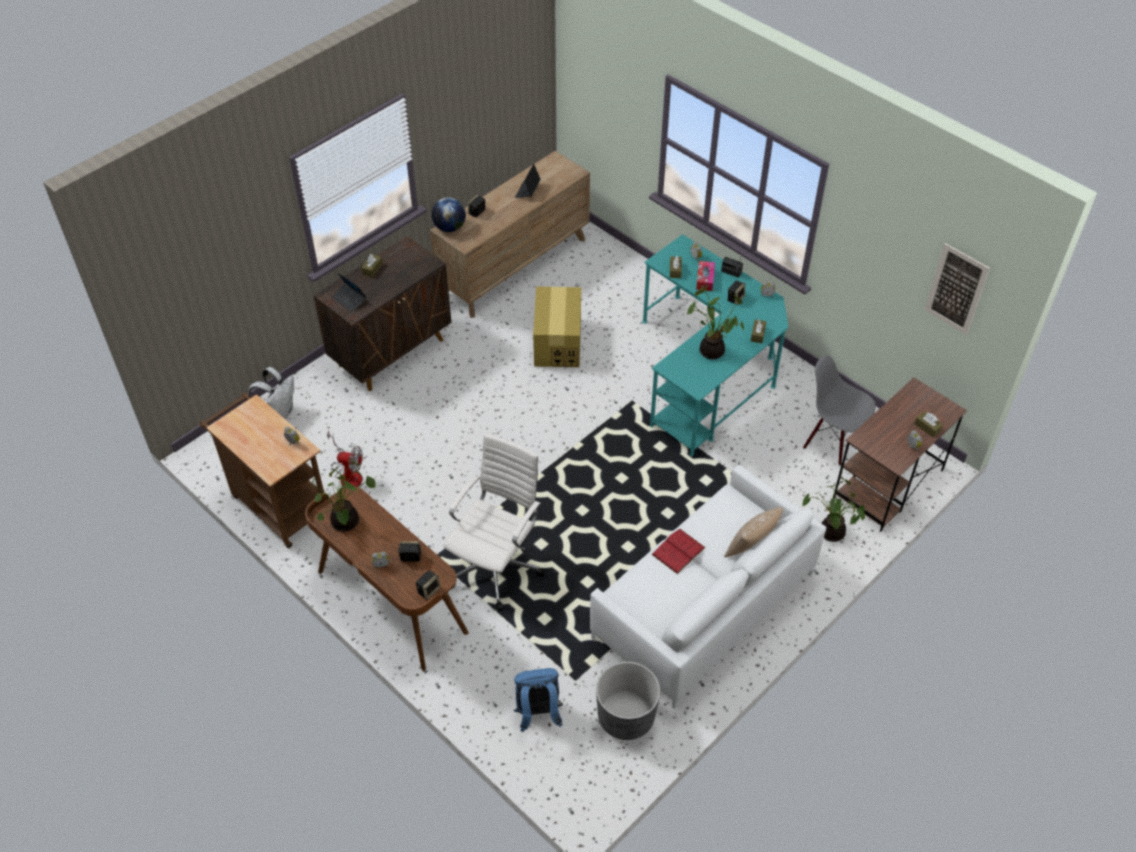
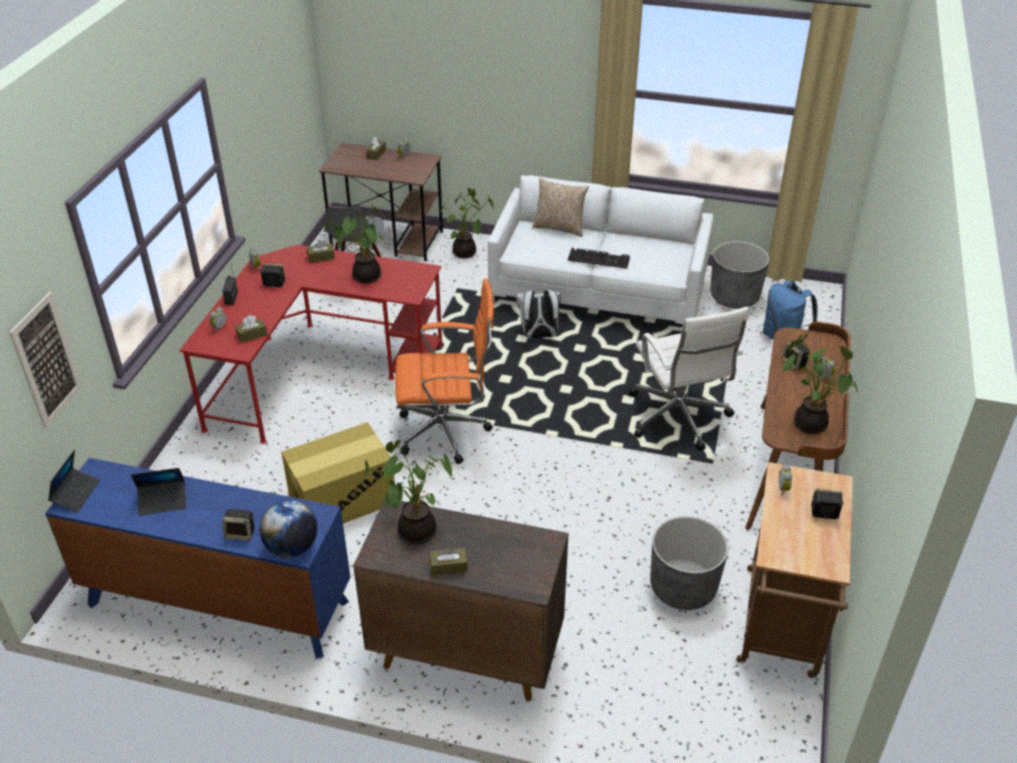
camera: 120 degrees left, 10 degrees down
(279, 413) = (660, 717): white backpack -> white backpack (539, 336)
(348, 474) = (683, 587): fan -> grey planter
(349, 300) = (526, 559): laptop -> laptop (76, 493)
(410, 266) = (414, 530): none -> potted plant
(429, 590) = (810, 338): speaker -> speaker (823, 513)
(496, 565) = (678, 418): white office chair -> white office chair turned 105 degrees counterclockwise
(514, 266) = (217, 603): brown dresser -> blue dresser
(584, 418) = (447, 432): none -> orange office chair
(678, 551) = (600, 259): red book -> keyboard
(705, 279) = (255, 311): tissue box -> none
(709, 372) = (316, 370): turquoise desk -> red desk
(956, 289) = (289, 63): picture -> picture (46, 360)

